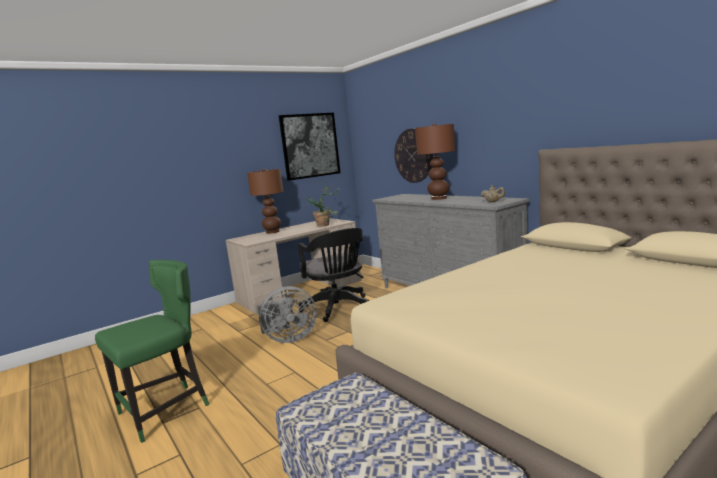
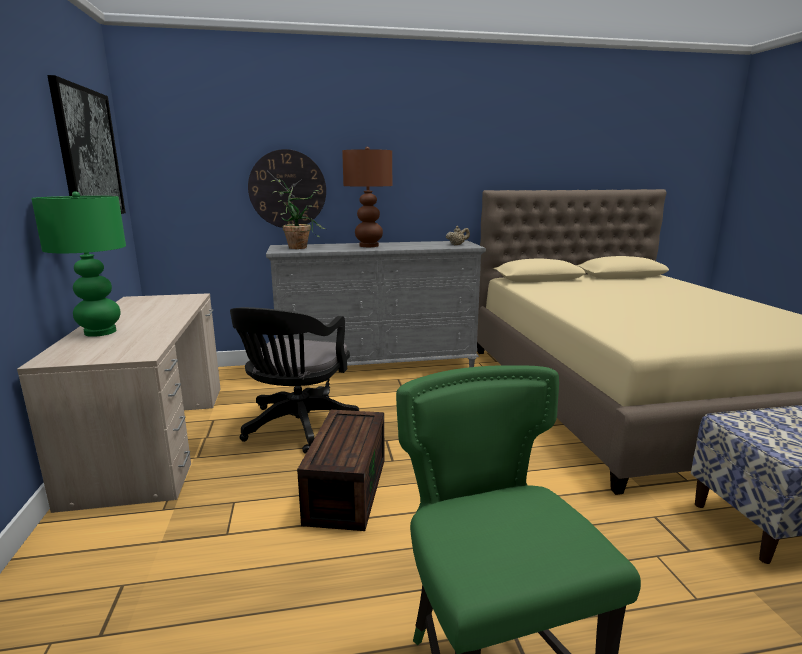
camera: 65 degrees left, 5 degrees up
(273, 232) = (100, 332): brown table lamp -> green table lamp
(288, 339) = (345, 488): grey fan -> brown storage box
(326, 225) = (178, 304): potted plant -> potted plant (300, 247)
(338, 309) = (297, 427): black office chair -> black office chair turned 105 degrees clockwise

